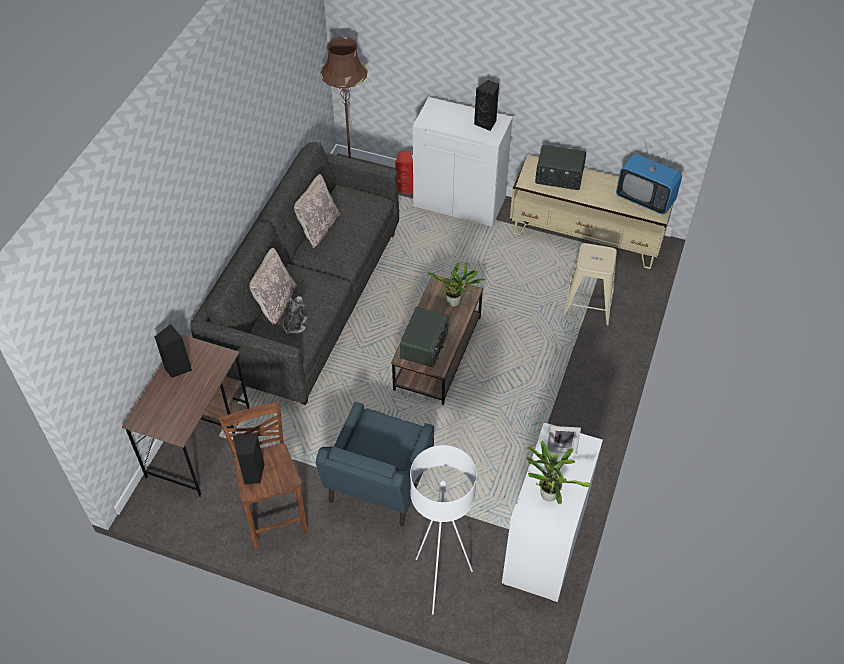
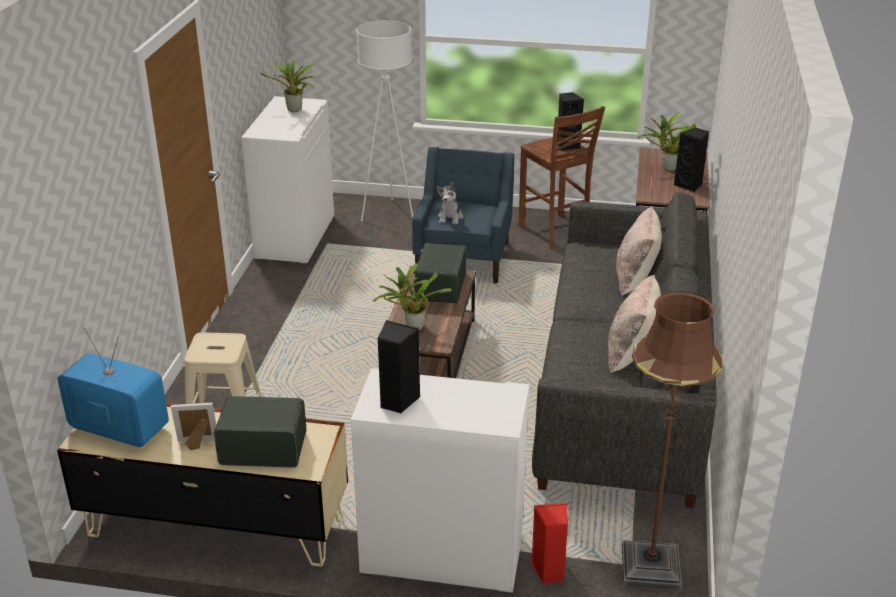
camera: 170 degrees right, 20 degrees down
(179, 401) = (667, 168): none -> potted plant
(294, 325) = (599, 261): plush toy -> plush toy (450, 217)
(561, 447) = (281, 130): picture frame -> picture frame (197, 444)

